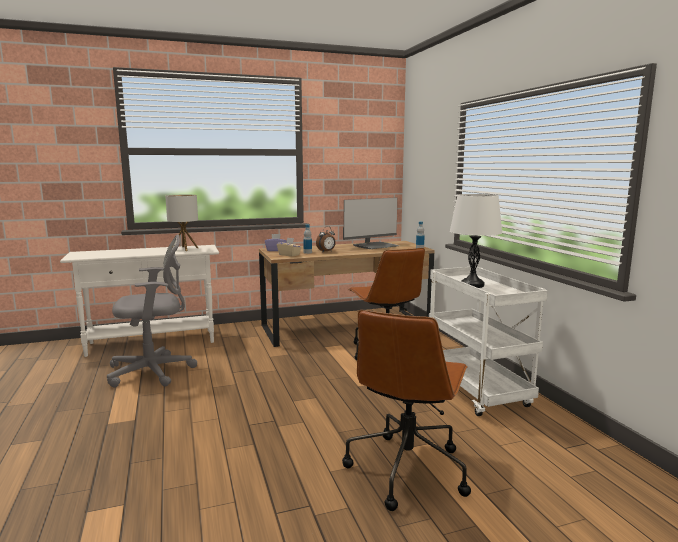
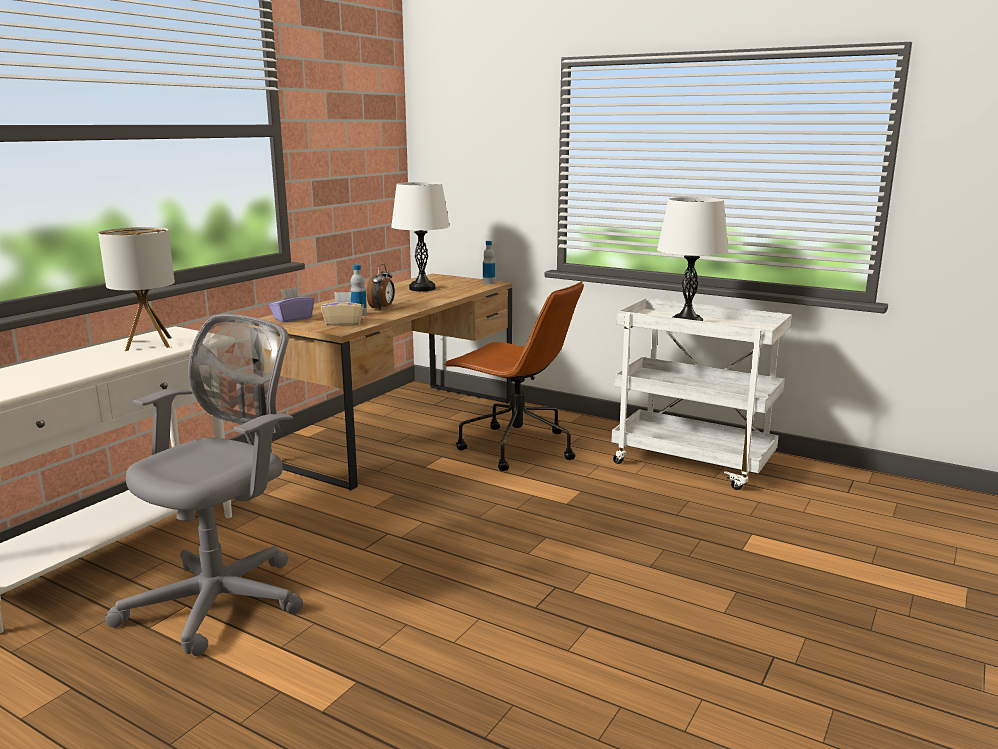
camera: 40 degrees left, 5 degrees up
(375, 246) = (422, 288): monitor -> white table lamp
(407, 469) = (779, 572): brown office chair -> none

